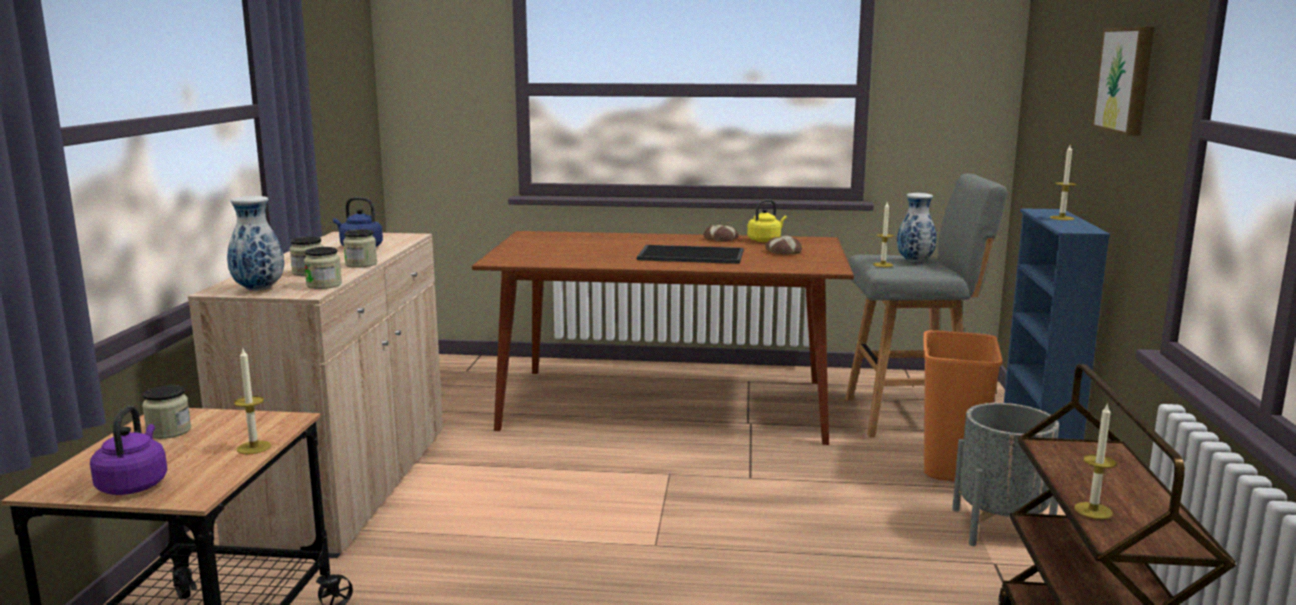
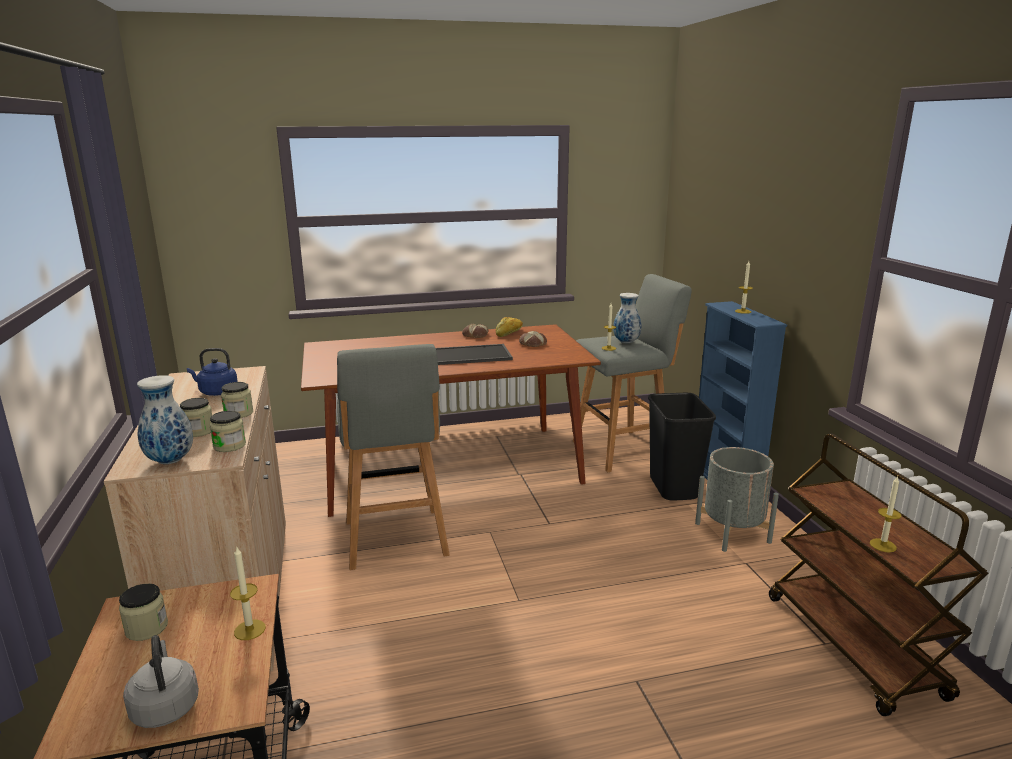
camera: 20 degrees left, 5 degrees up
(134, 485) = (165, 706): purple kettle -> grey kettle
(552, 464) = (396, 541): none -> grey stool
(765, 240) = (509, 333): yellow kettle -> bread
(949, 467) = (672, 488): orange trash can -> black trash can
(1127, 80) = (794, 217): picture -> none

